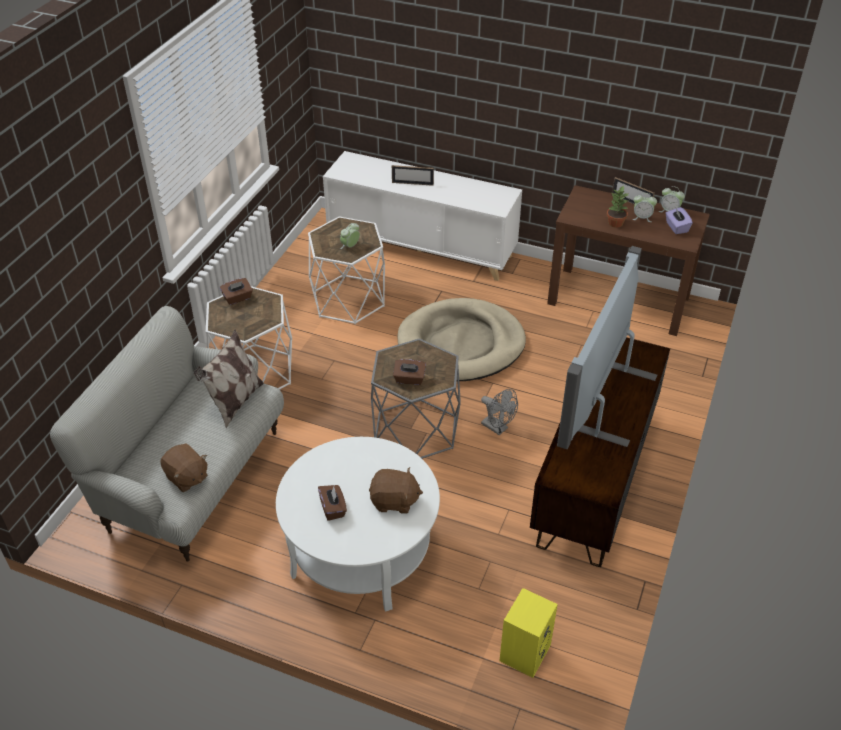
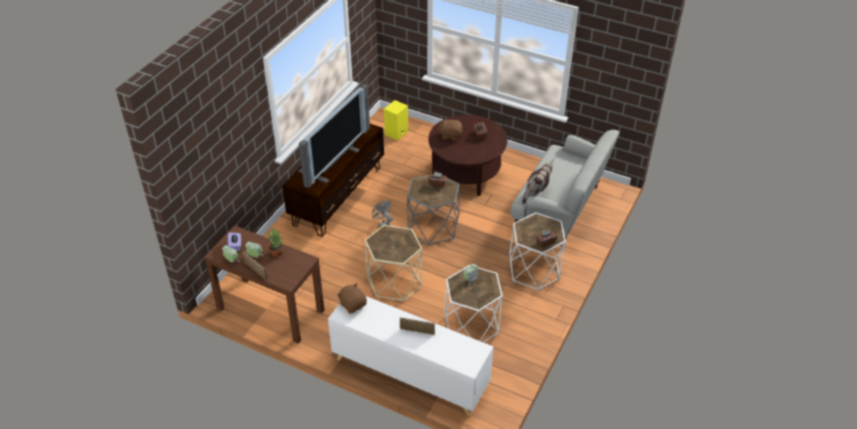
camera: 175 degrees left, 0 degrees up
(186, 477) = (554, 160): brown plush toy -> brown plush toy (353, 305)
(361, 551) = (466, 172): white coffee table -> brown coffee table
(461, 344) = (394, 281): beige dog bed -> beige side table

